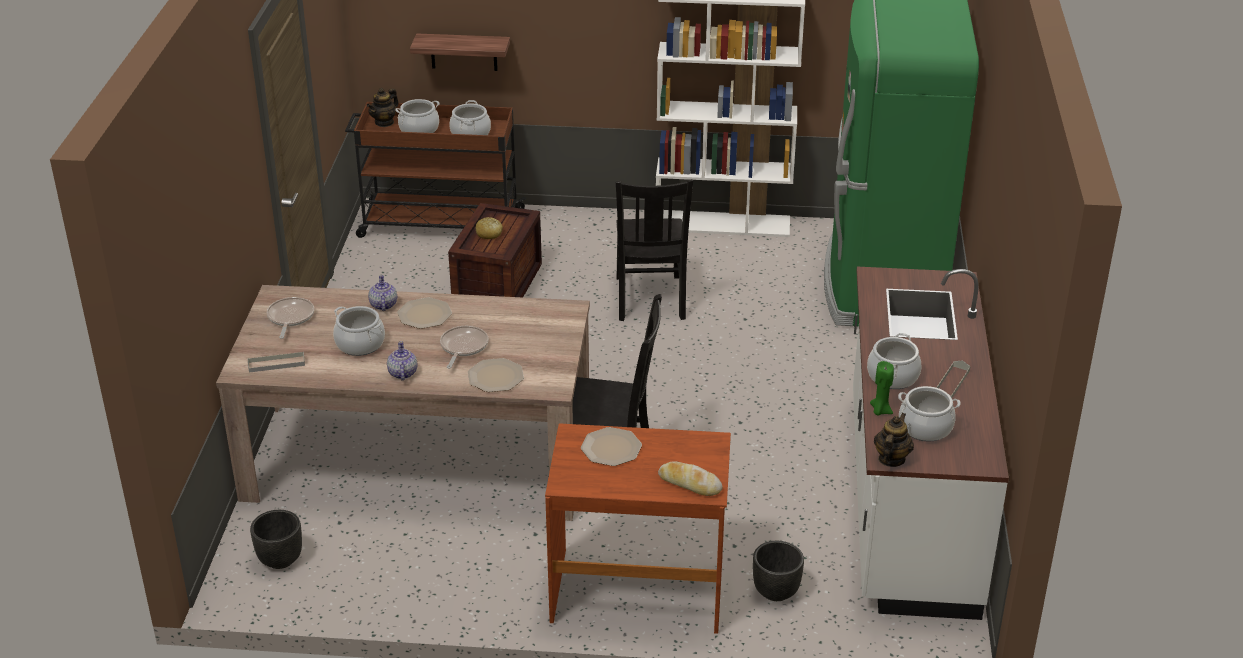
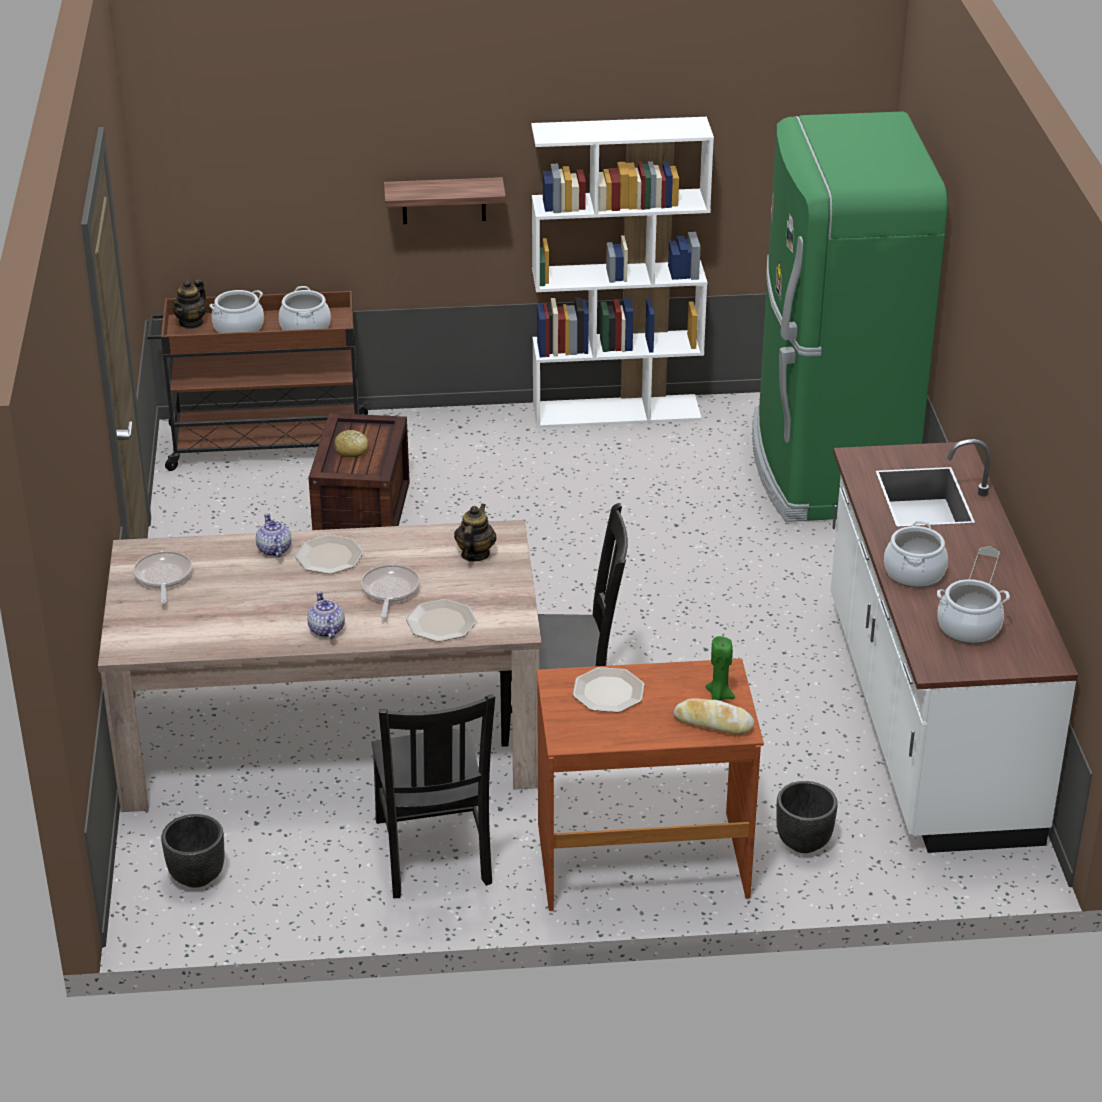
camera: 10 degrees left, 0 degrees up
(276, 364) = (166, 635): grey tray -> none
(360, 344) = (262, 600): cooking pot -> none
(463, 52) = (285, 226): shelf -> shelf (443, 200)
(650, 300) = (555, 513): black chair -> black chair (433, 855)
(880, 411) = (912, 614): green candle -> green candle (719, 696)
(891, 459) = (941, 668): teapot -> teapot (475, 554)

